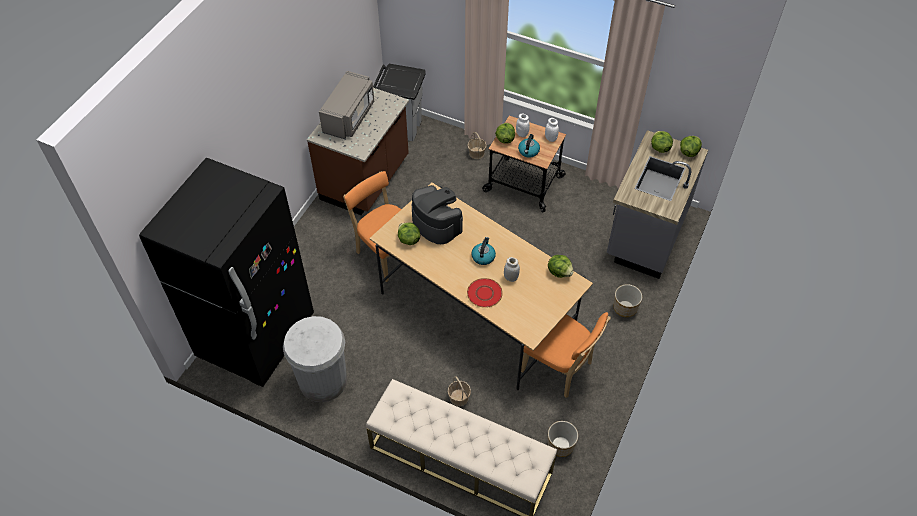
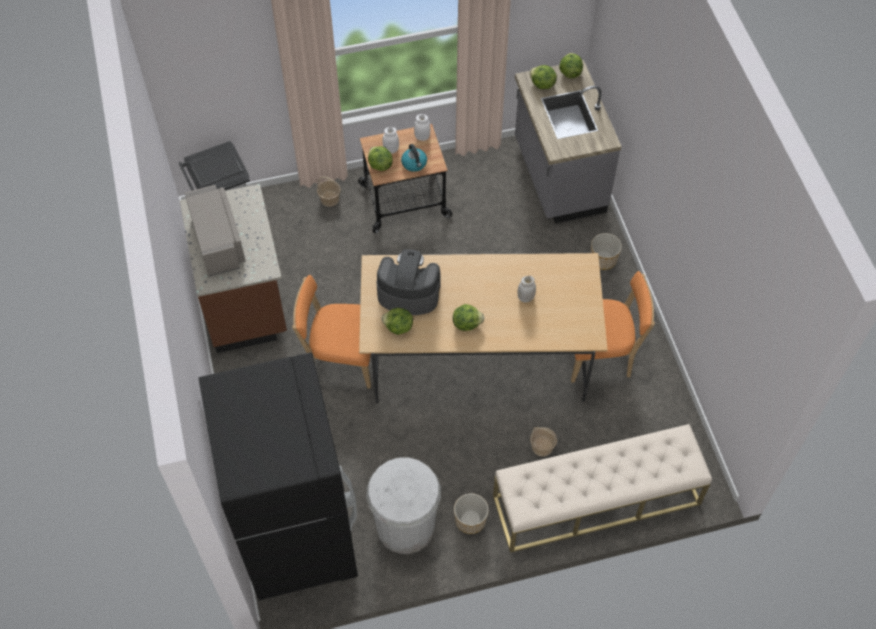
camera: 40 degrees left, 5 degrees up
(483, 256) = (482, 295): kettle -> none
(484, 293) = (517, 329): red plate -> none
(559, 272) = (561, 262): lettuce -> lettuce (466, 323)
(560, 445) = (664, 422): planter -> planter (470, 520)

